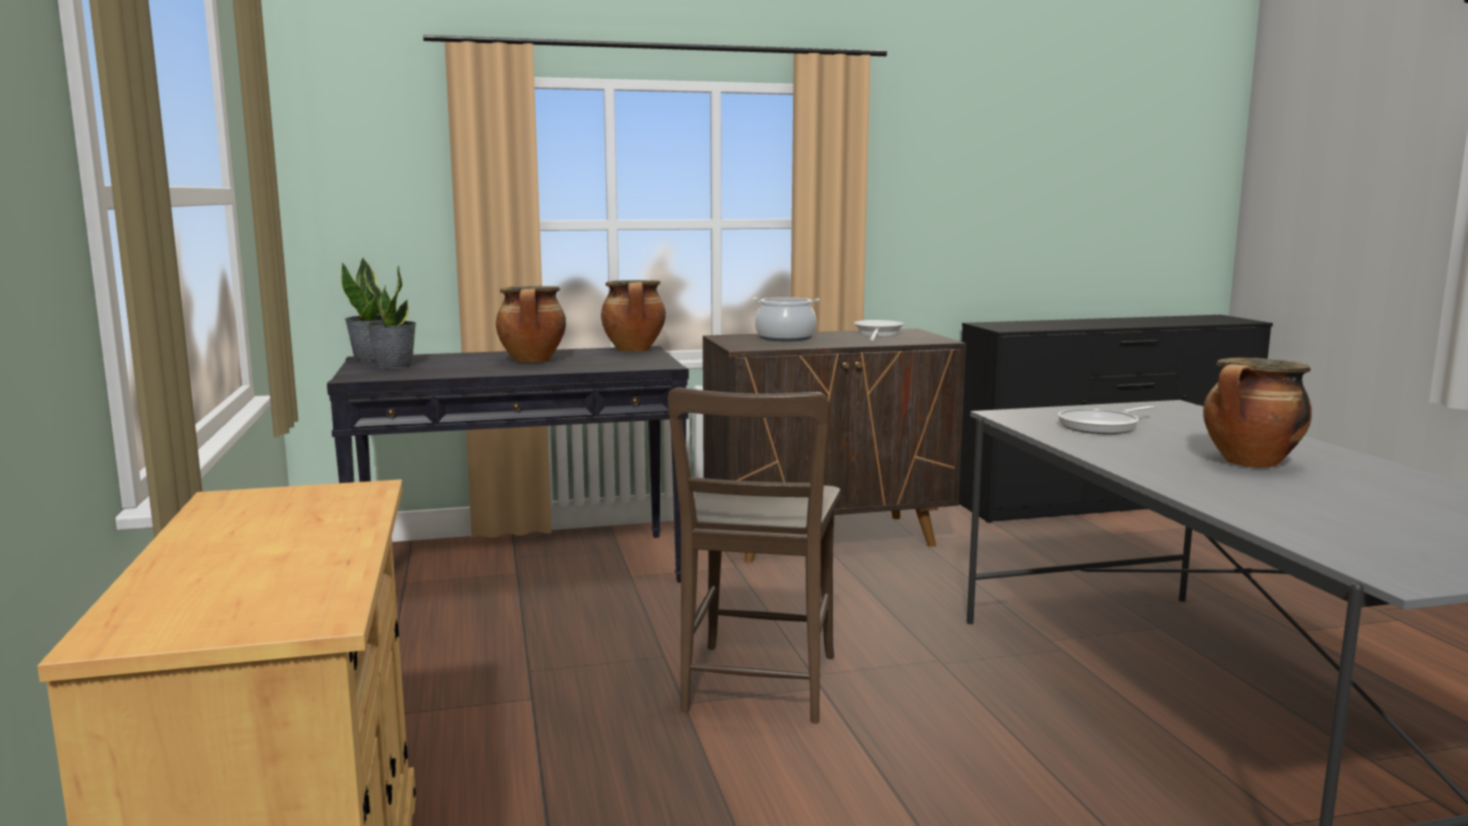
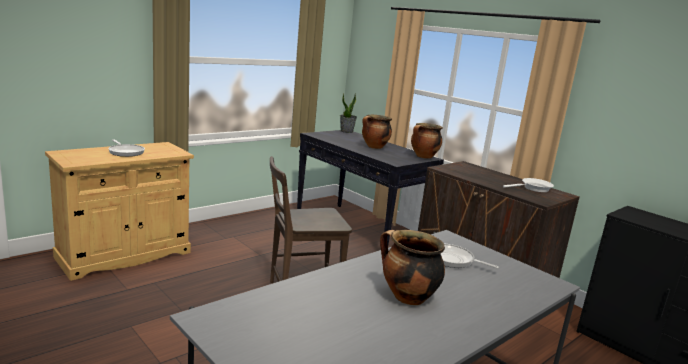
camera: 60 degrees right, 5 degrees up
(261, 543) = (126, 152): none -> frying pan
(394, 366) = (338, 135): potted plant -> none
(785, 338) = (483, 173): cooking pot -> none

